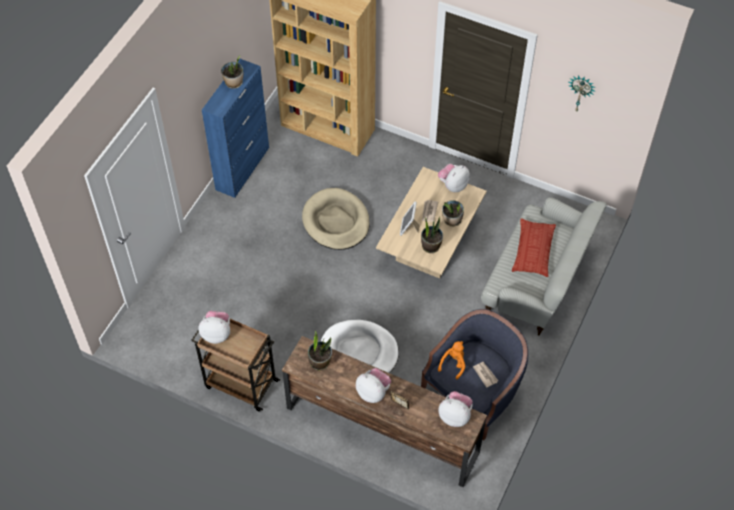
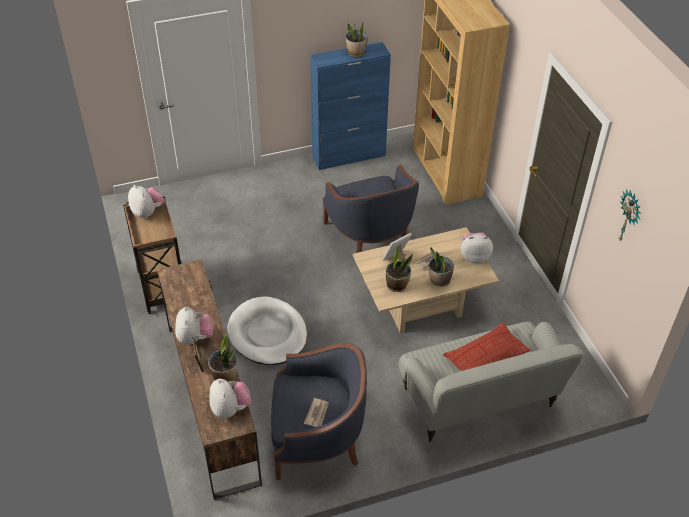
camera: 45 degrees right, 10 degrees down
(320, 362) = (188, 286): potted plant -> potted plant (225, 376)
(336, 221) = (370, 235): beige dog bed -> blue armchair
(453, 363) = (303, 383): orange plush toy -> none

